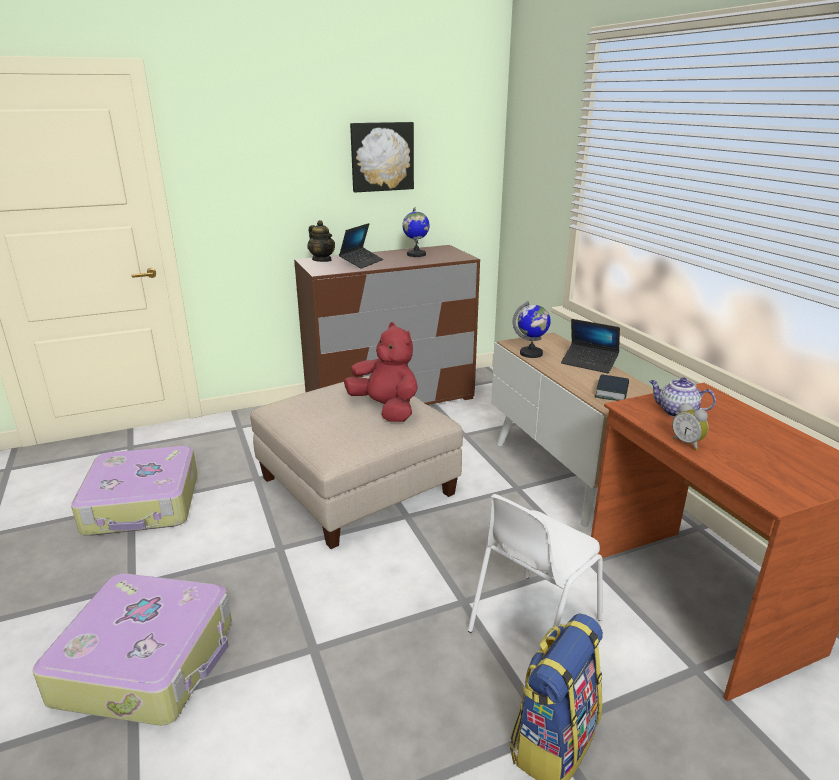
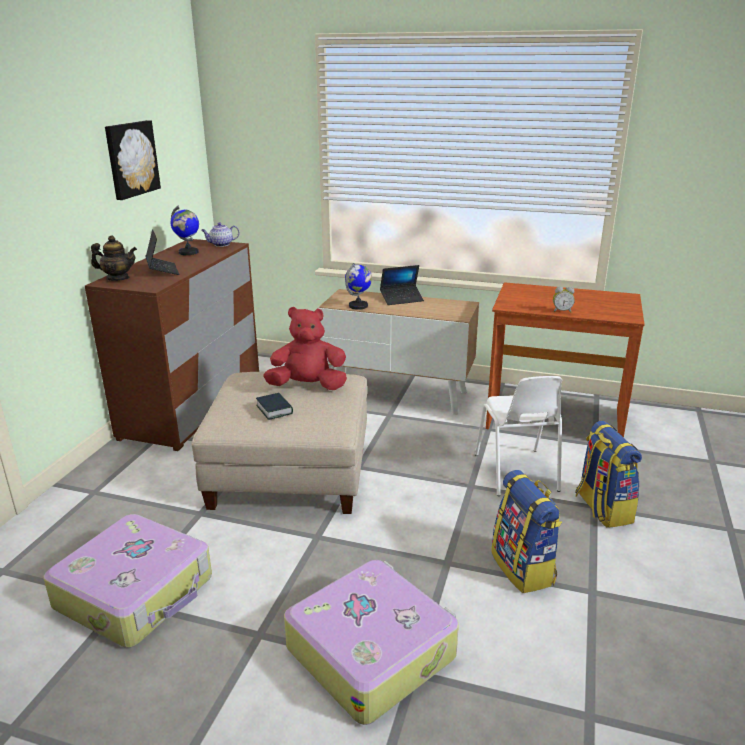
camera: 50 degrees left, 0 degrees up
(356, 716) = (523, 568): none -> backpack
(612, 392) = (448, 310): book -> book (274, 409)
(676, 412) = (527, 300): teapot -> teapot (221, 245)

